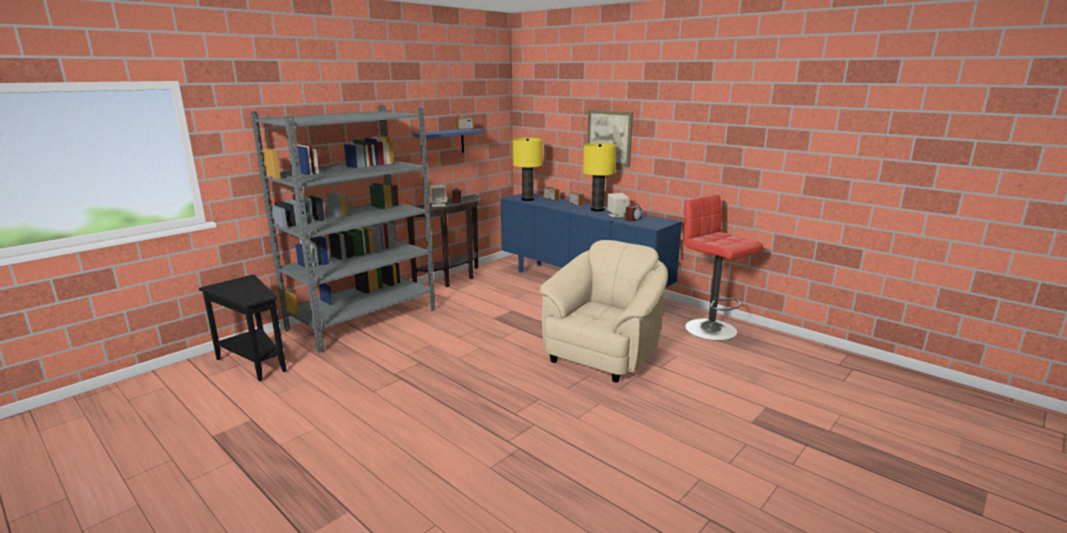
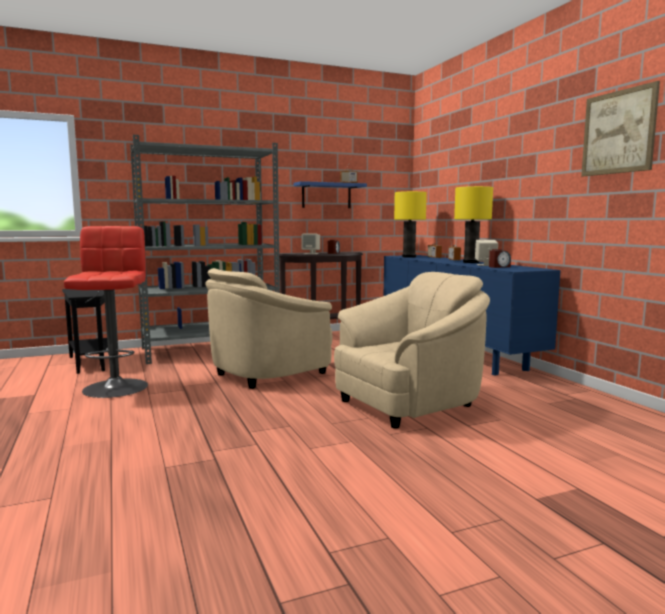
camera: 25 degrees right, 10 degrees down
(456, 341) = (269, 373): none -> beige armchair
(609, 138) = (491, 183): picture -> picture (618, 132)
(710, 329) = (577, 404): red stool -> red stool (116, 388)

